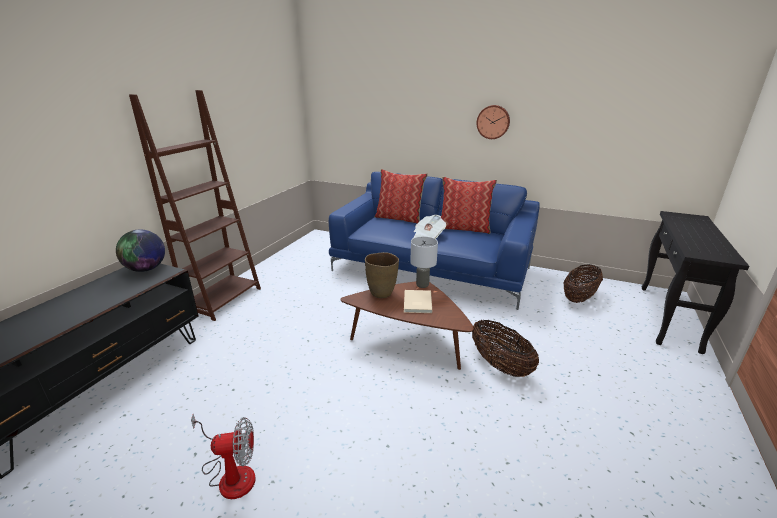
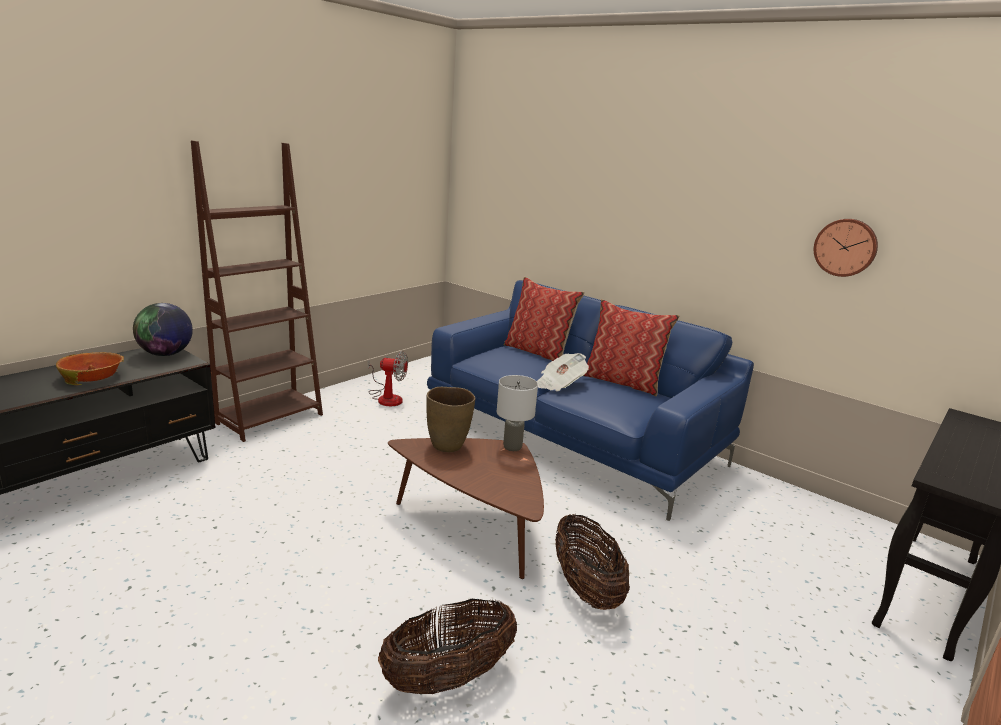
camera: 15 degrees right, 5 degrees down
(99, 300) = (93, 377): none -> bowl
(231, 474) = (153, 621): fan -> fan (386, 397)
(416, 303) = (486, 468): beige book -> none
(493, 122) = (695, 229): wall clock -> wall clock (845, 247)
(579, 298) = (784, 526): basket -> basket (448, 678)

